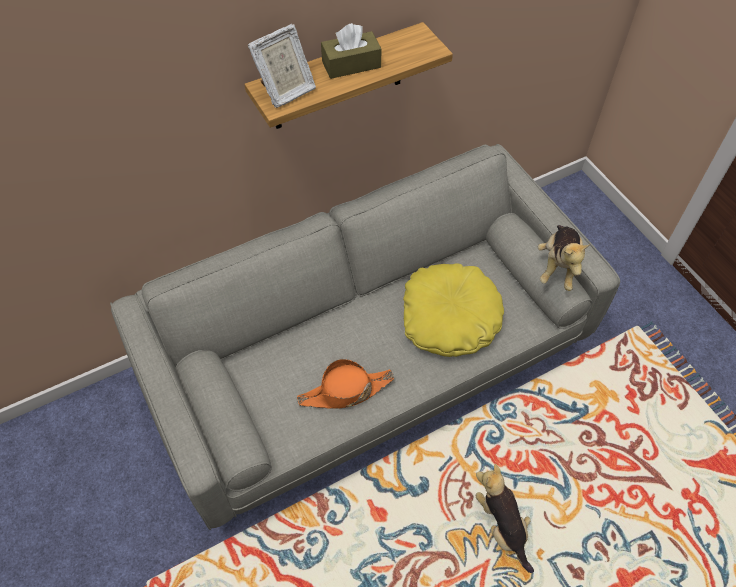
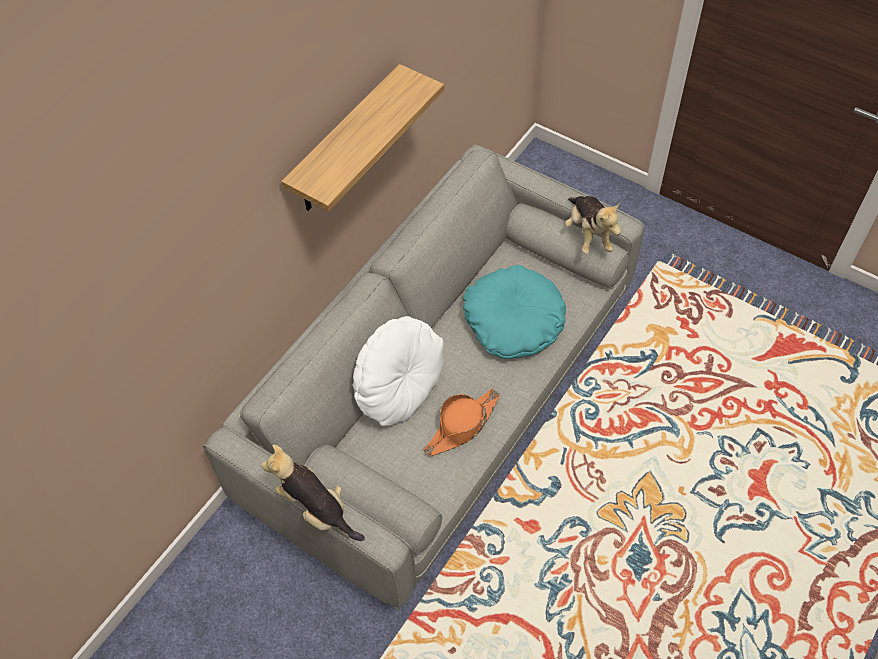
camera: 25 degrees left, 0 degrees up
(286, 91) = (324, 173): picture frame -> none
(310, 338) = (401, 395): none -> white pillow
(351, 64) = (364, 127): brown tissue box -> none
(451, 318) = (515, 321): yellow pillow -> turquoise pillow
(502, 525) = (639, 484): plush toy -> plush toy (317, 509)

